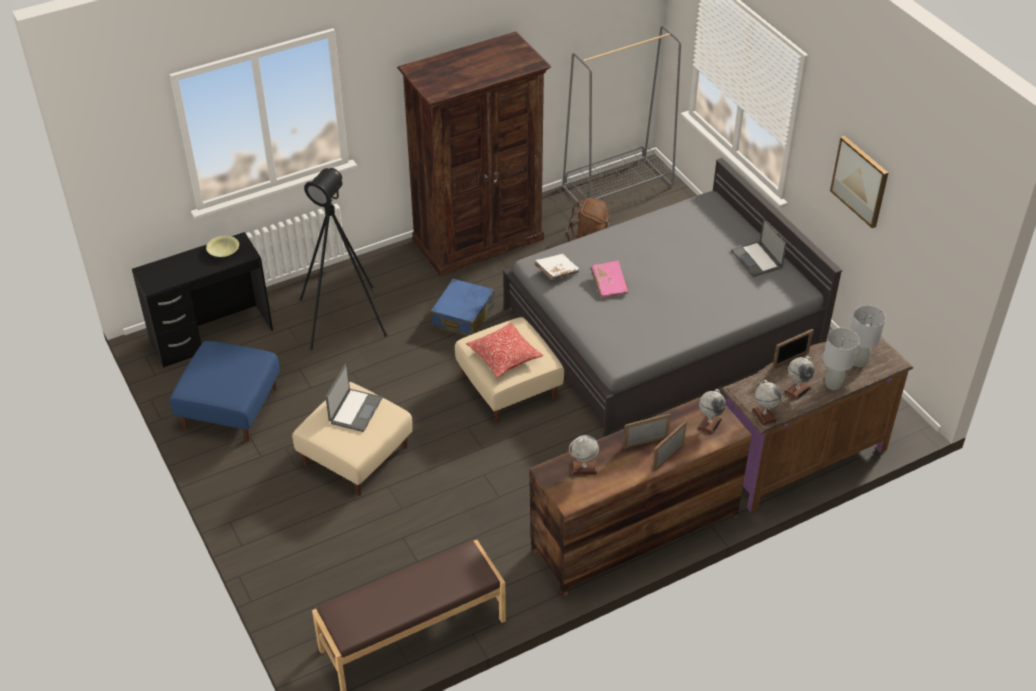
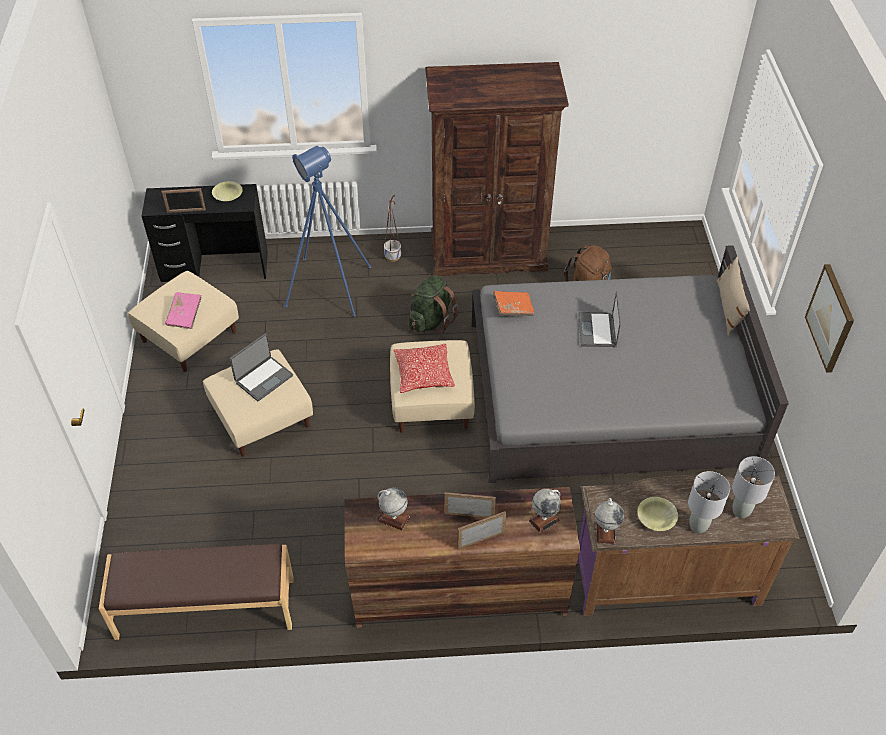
camera: 25 degrees right, 5 degrees up
(230, 408) = (189, 336): blue ottoman -> beige ottoman
(342, 318) = (328, 287): black floor lamp -> blue floor lamp
(388, 271) = (393, 256): none -> planter
(462, 317) = (431, 321): blue suitcase -> green backpack
(556, 272) = (513, 308): white book -> orange book
(609, 284) = (555, 337): pink book -> pink book (185, 315)
(617, 186) = (646, 241): grey clothes rack -> none
(740, 214) = (729, 308): none -> beige pillow
(757, 259) = (717, 361): laptop -> laptop (597, 330)
(790, 360) = (669, 483): picture frame -> picture frame (186, 211)
(797, 390) = (656, 518): globe -> yellow bowl

